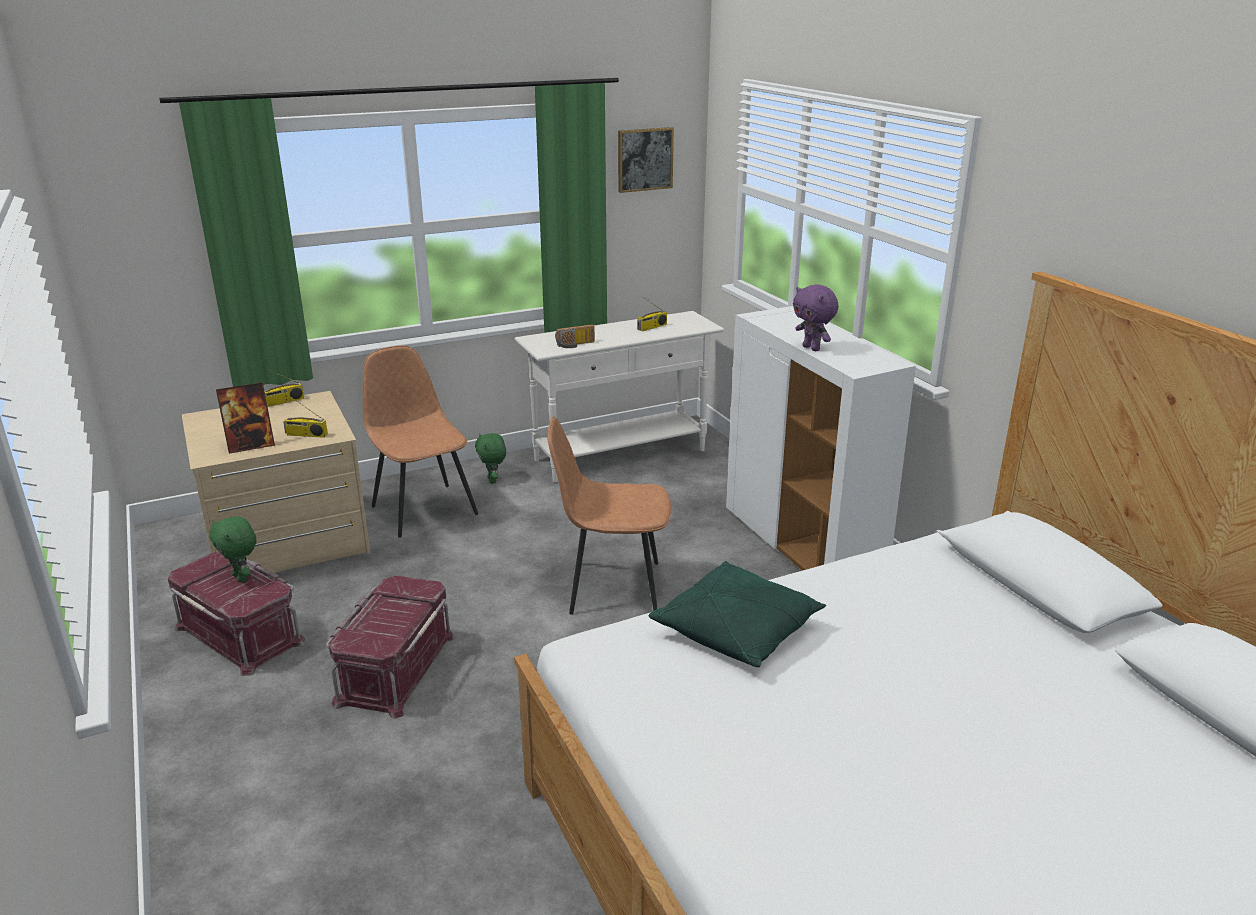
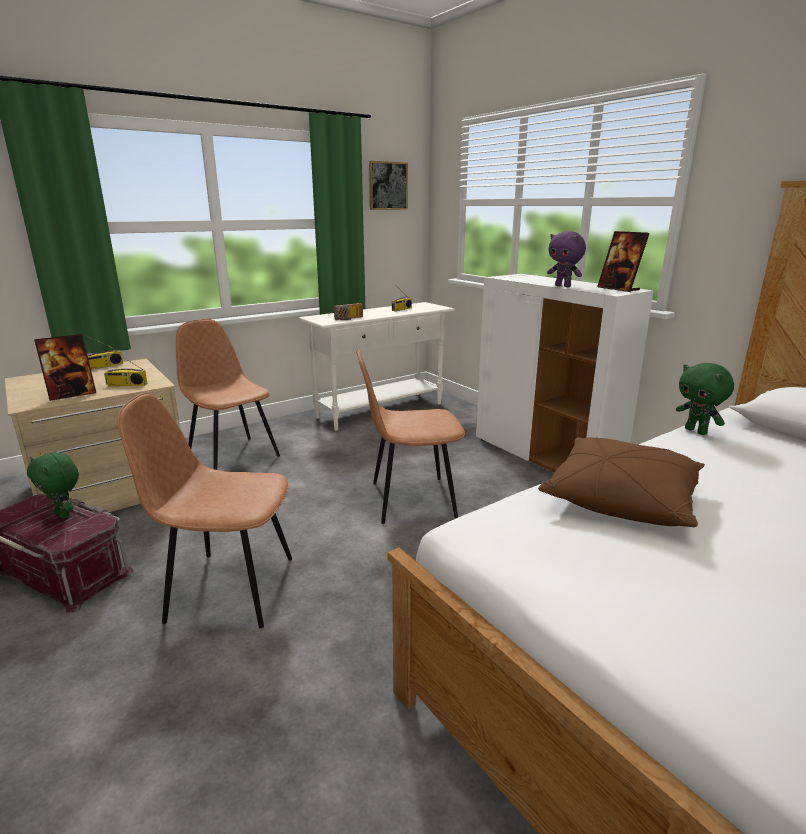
camera: 10 degrees left, 5 degrees down
(394, 668) = (228, 588): red storage box -> brown chair
(493, 480) = (286, 432): green plush toy -> green plush toy (696, 431)
(737, 630) = (621, 499): green pillow -> brown pillow
(874, 360) = (618, 289): none -> picture frame

